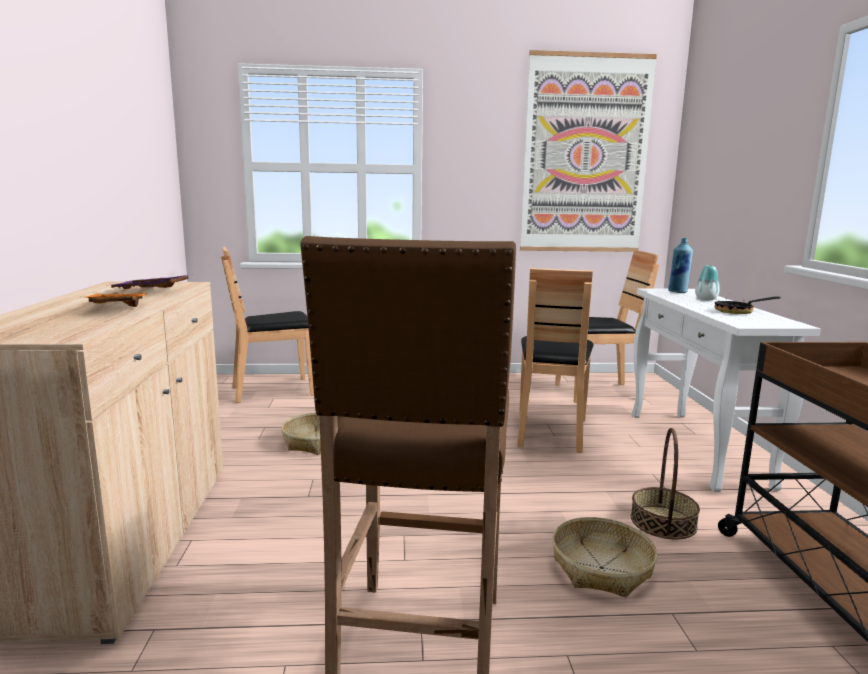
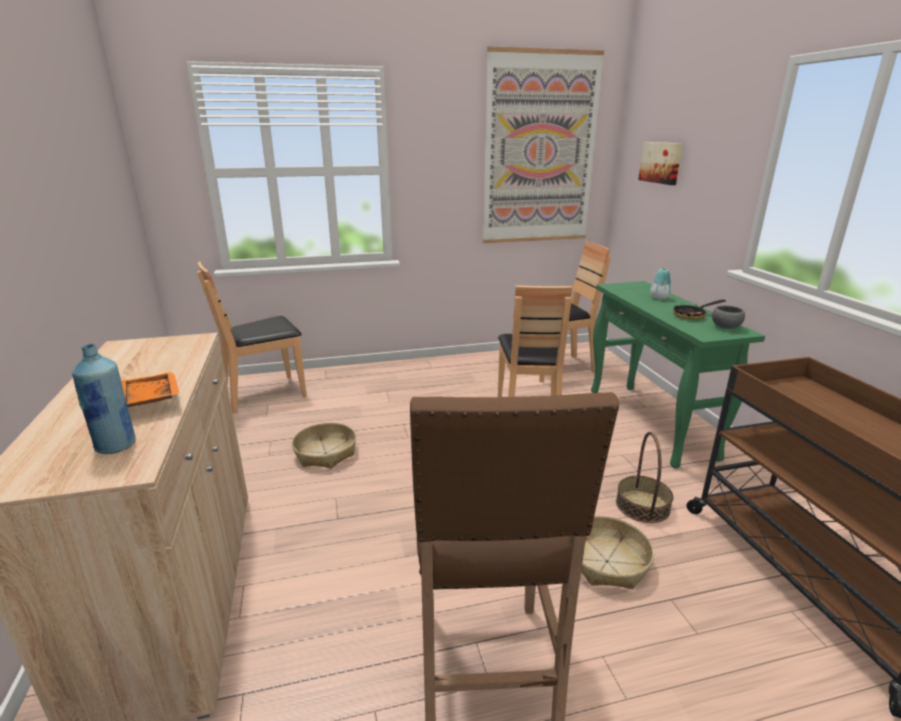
camera: 10 degrees left, 10 degrees up
(150, 291) = (166, 359): purple tray -> none
(678, 292) = (632, 288): blue bottle -> blue bottle (116, 446)
(697, 449) = (650, 423): white console table -> green console table
(717, 162) = (661, 162): none -> picture
(774, 320) = (726, 327): none -> grey bowl

